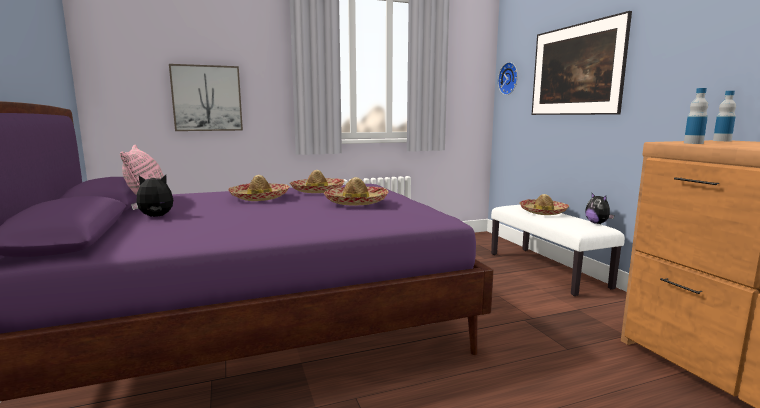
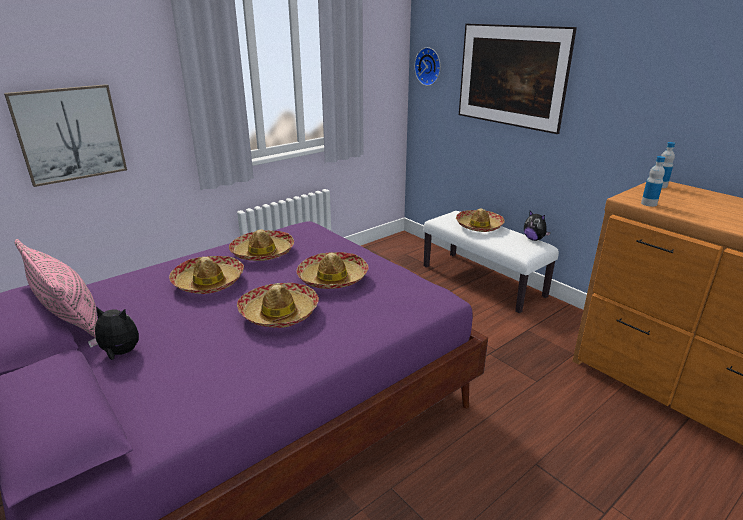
camera: 20 degrees left, 15 degrees up
(156, 217) = (120, 353): plush toy -> plush toy turned 45 degrees clockwise
(292, 211) = (279, 313): none -> hat

